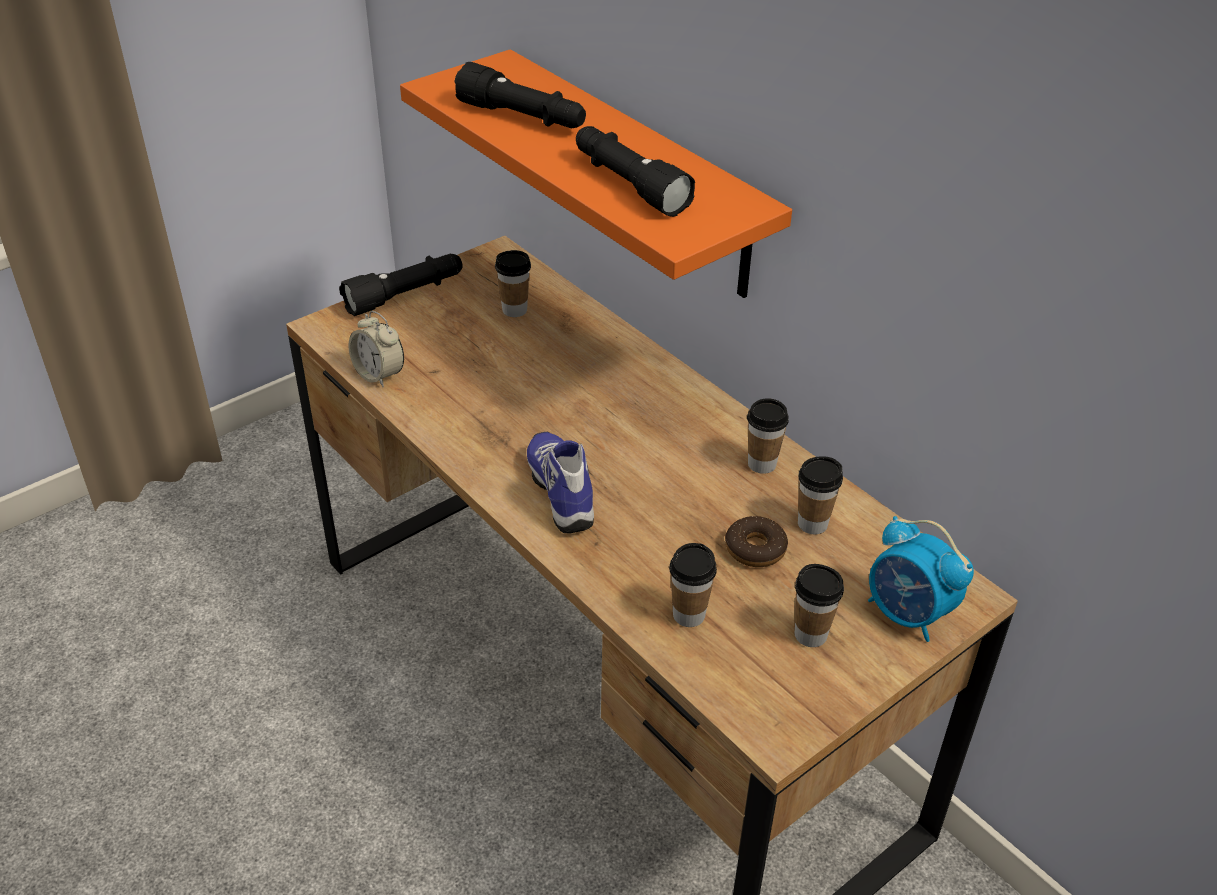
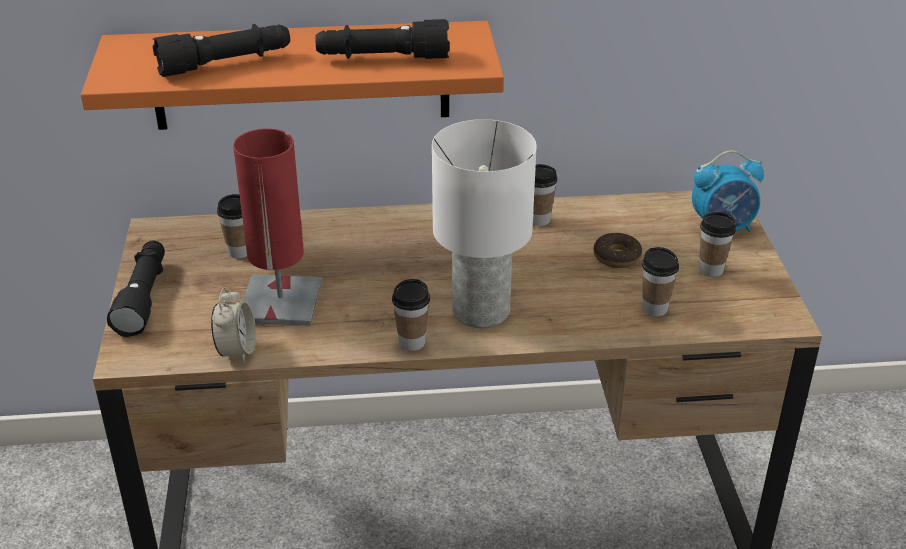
camera: 55 degrees left, 5 degrees down
(379, 375) = (237, 350): alarm clock -> alarm clock turned 75 degrees counterclockwise
(465, 366) = (280, 301): none -> red table lamp
(563, 491) = (482, 312): shoe -> white table lamp
(812, 524) = (614, 226): cup -> cup (412, 342)

